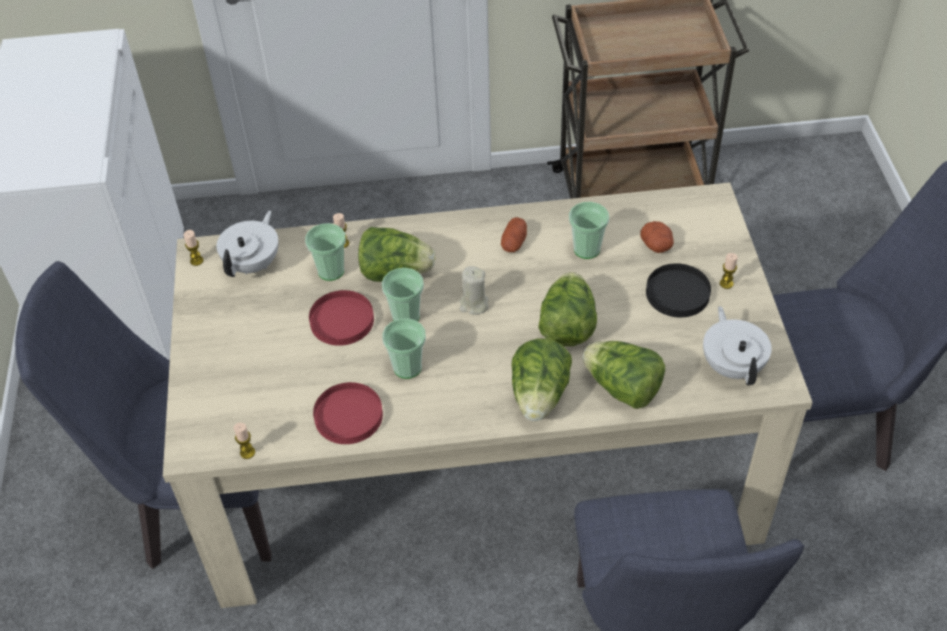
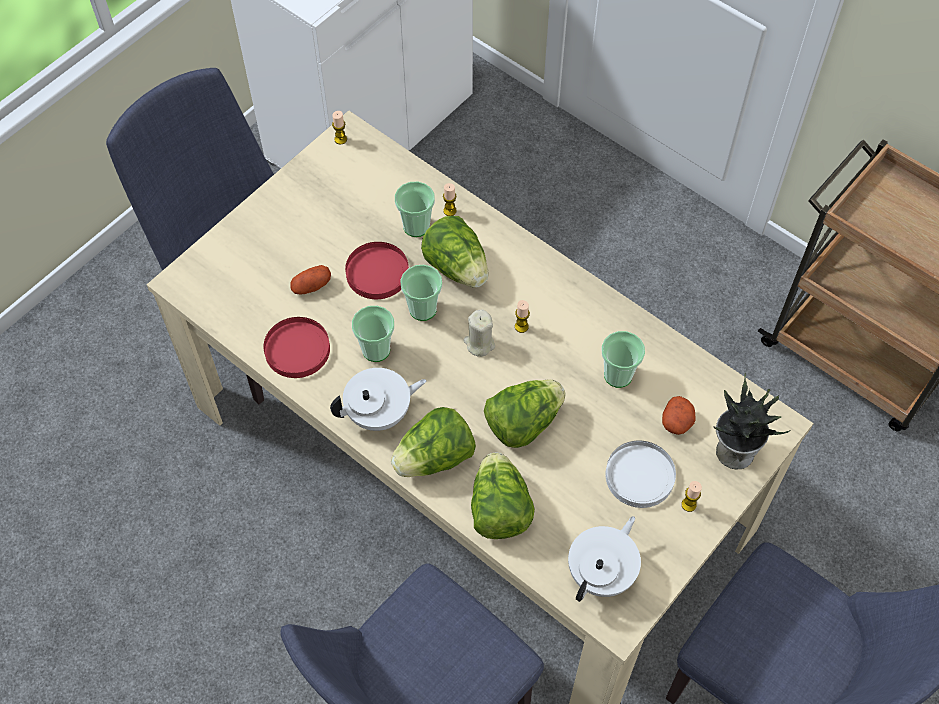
camera: 45 degrees right, 10 degrees up
(247, 452) = (209, 316): candle -> candle (521, 326)
(253, 264) = (373, 174): white teapot -> white teapot (379, 413)
(514, 242) = (571, 320): potato -> potato (311, 286)
(678, 293) = (640, 476): black plate -> white plate
(709, 233) = (733, 450): none -> potted plant

